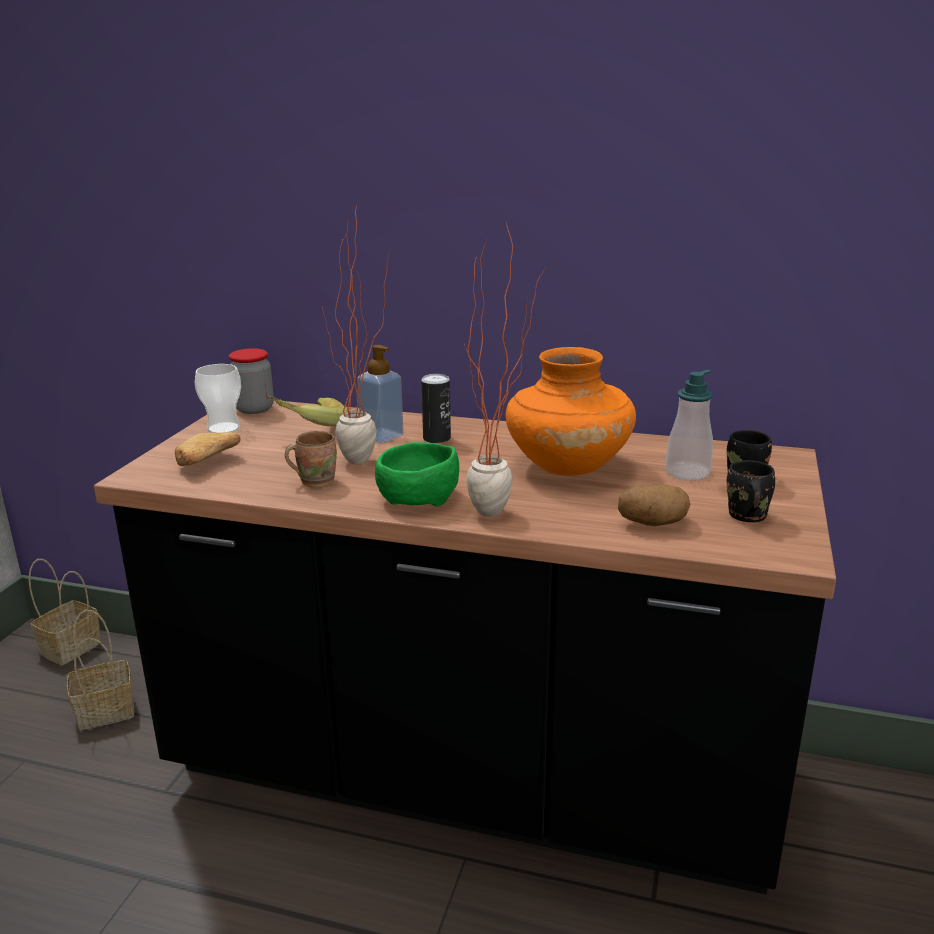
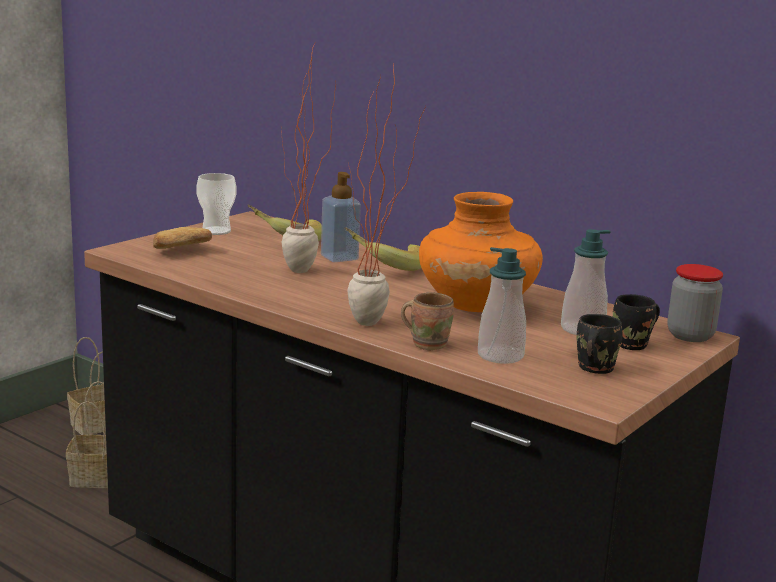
camera: 20 degrees right, 5 degrees down
(254, 409) = (255, 221): jar -> jar (690, 336)
(315, 481) = (250, 277): brown mug -> brown mug (427, 343)
(416, 497) = (319, 302): green bowl -> none
(437, 438) = (384, 267): can -> banana
(652, 523) = (500, 356): potato -> soap dispenser

